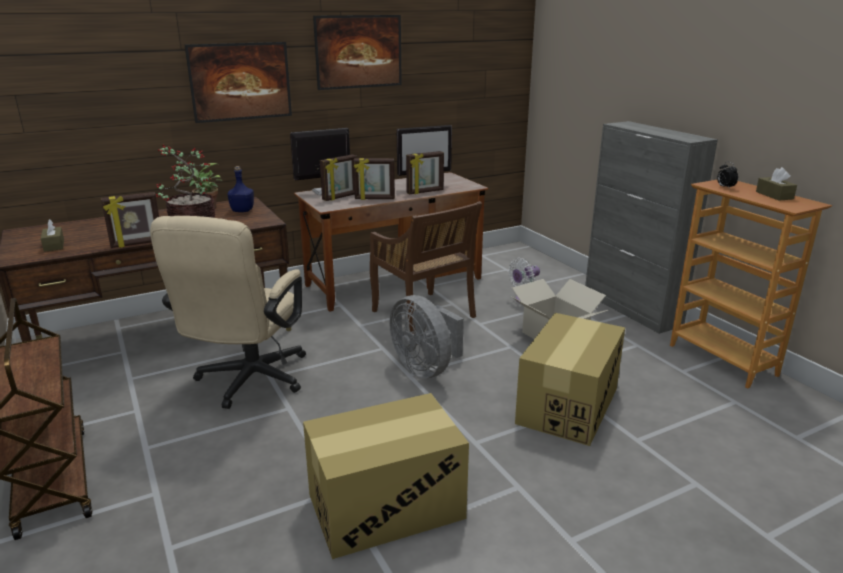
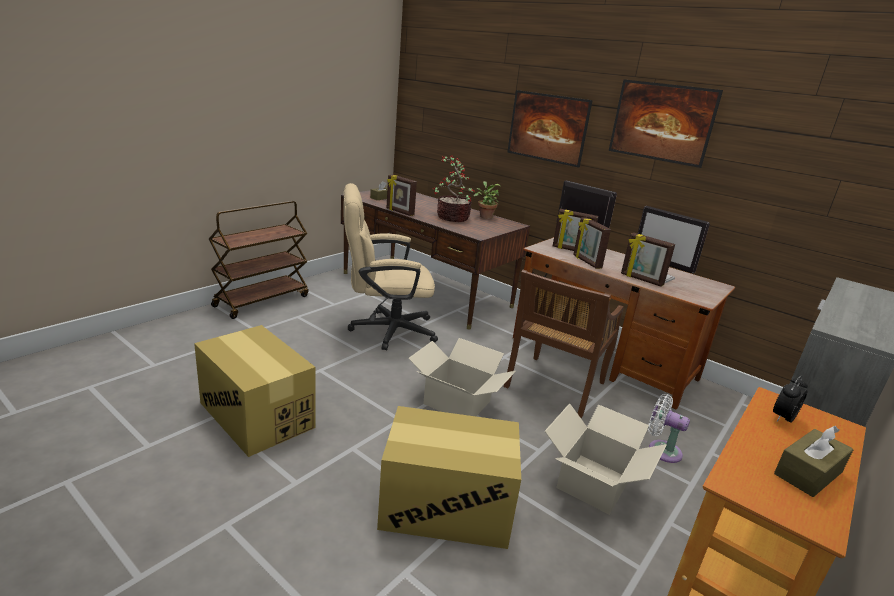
camera: 65 degrees right, 0 degrees up
(242, 210) = (493, 226): blue bottle -> none
(426, 368) = (457, 402): grey fan -> cardboard box

